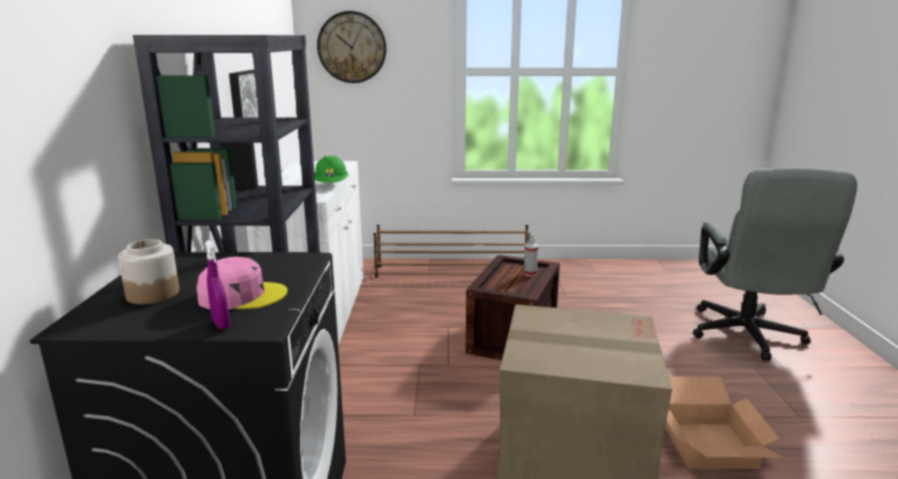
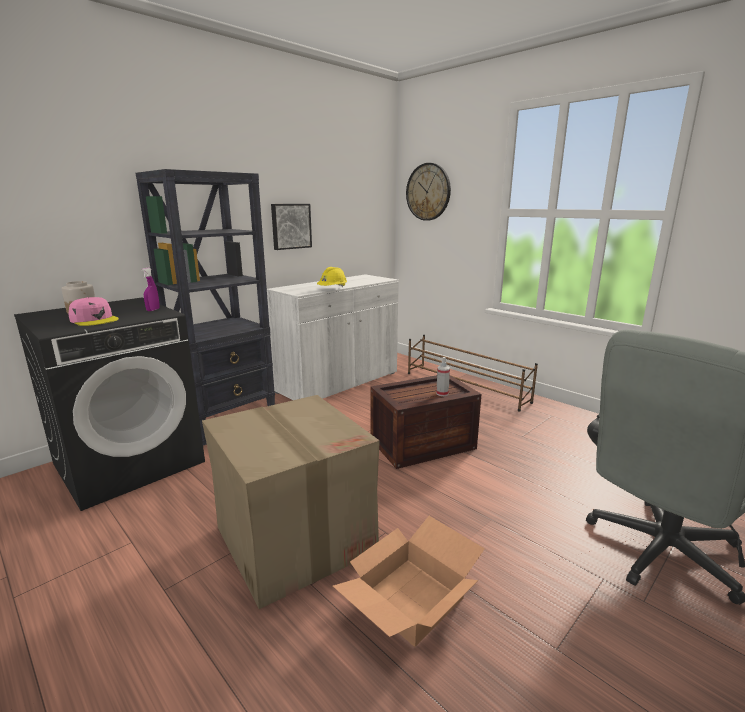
camera: 45 degrees right, 0 degrees up
(221, 324) = (52, 326): purple spray bottle -> purple spray bottle (153, 310)
(331, 185) = (332, 289): green hard hat -> yellow hard hat

